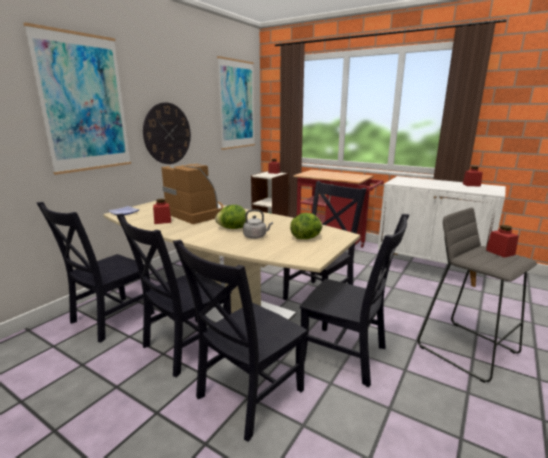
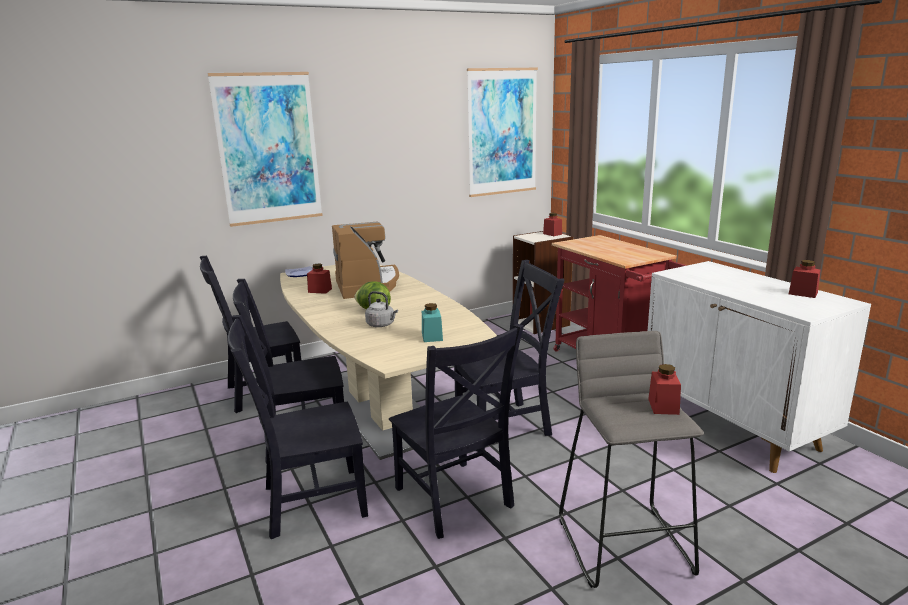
camera: 30 degrees right, 0 degrees up
(167, 133) = (378, 178): wall clock -> none
(306, 238) = (432, 337): lettuce -> turquoise jar

